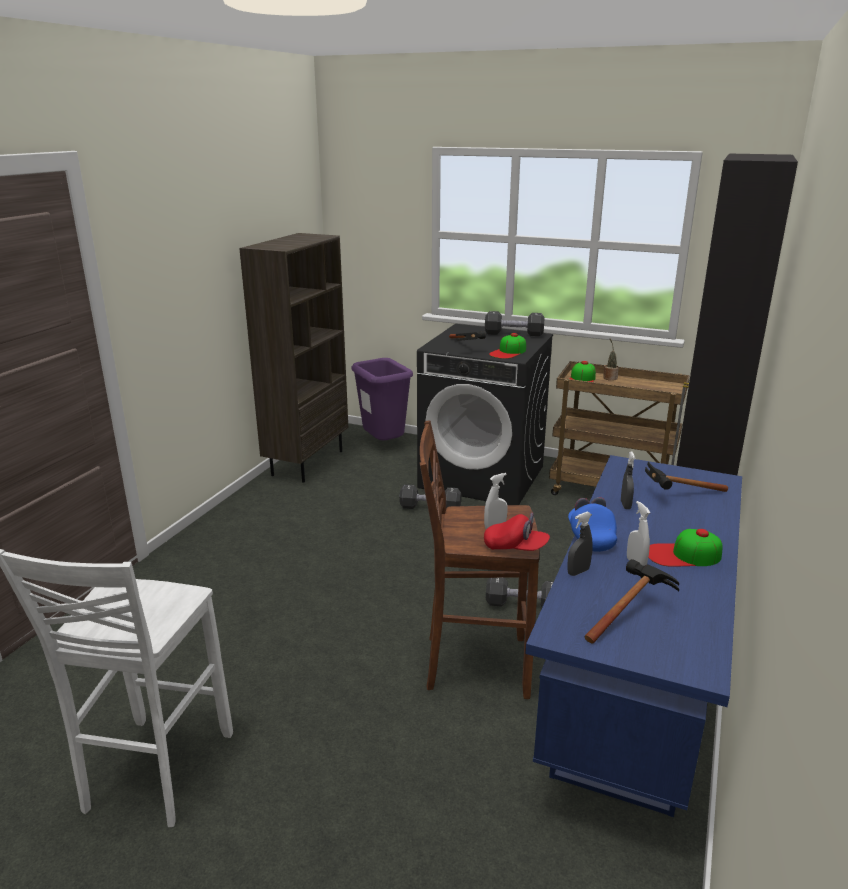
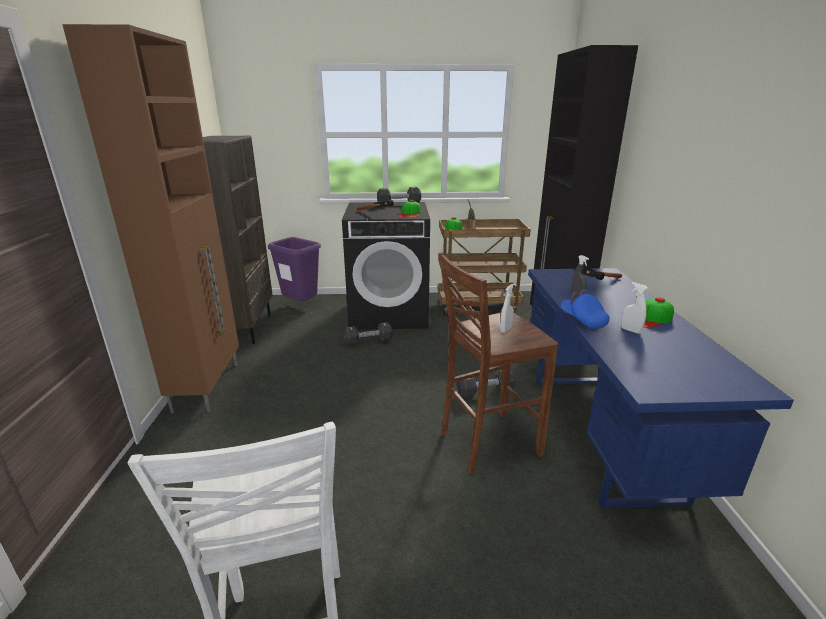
camera: 25 degrees left, 0 degrees up
(231, 519) = (208, 385): none -> brown cabinet
(515, 547) = (535, 340): red cap -> none
(578, 572) = (605, 344): grey spray bottle -> none
(629, 612) = (669, 362): hammer -> none

